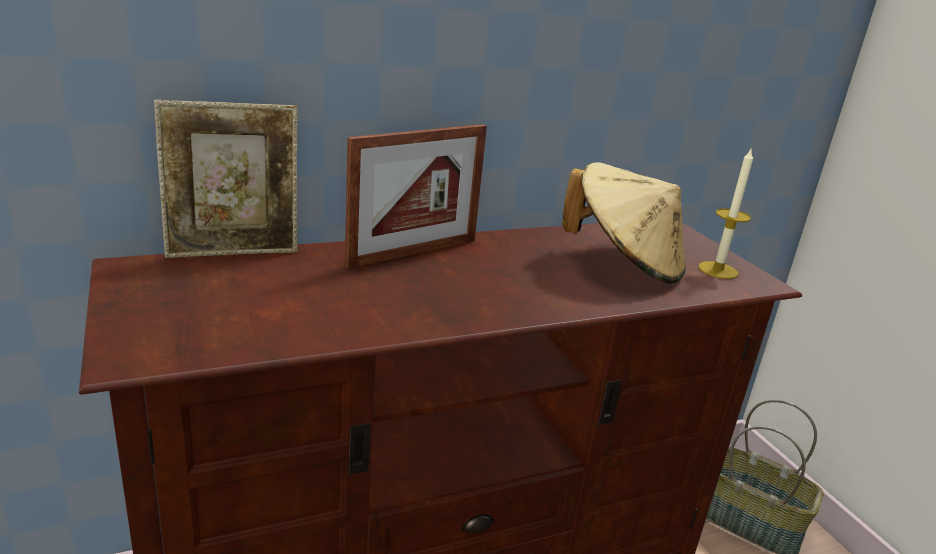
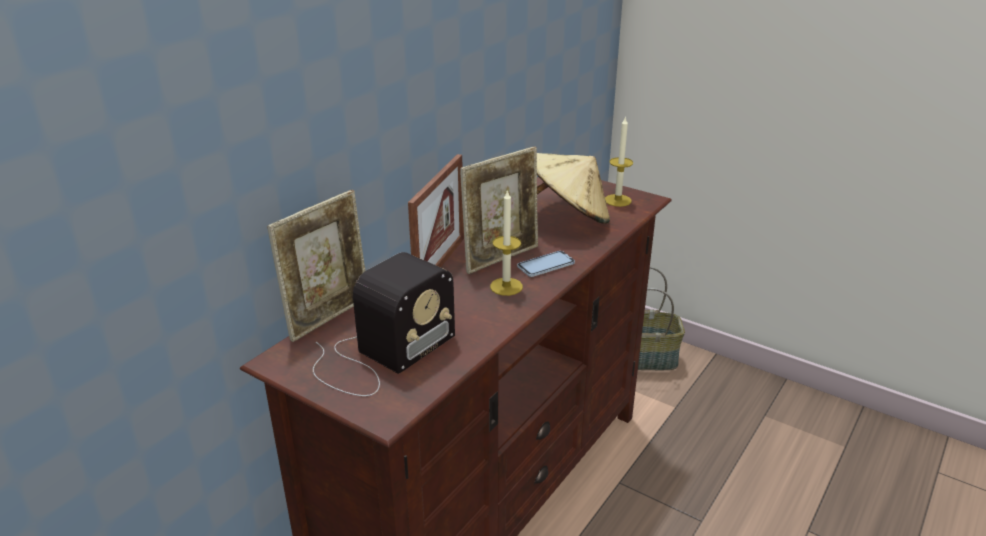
camera: 30 degrees left, 5 degrees up
(219, 303) = (380, 355): none -> radio
(454, 298) = (506, 286): none -> candle
(490, 271) = (501, 257): none -> picture frame
(532, 297) = (546, 265): none -> phone

